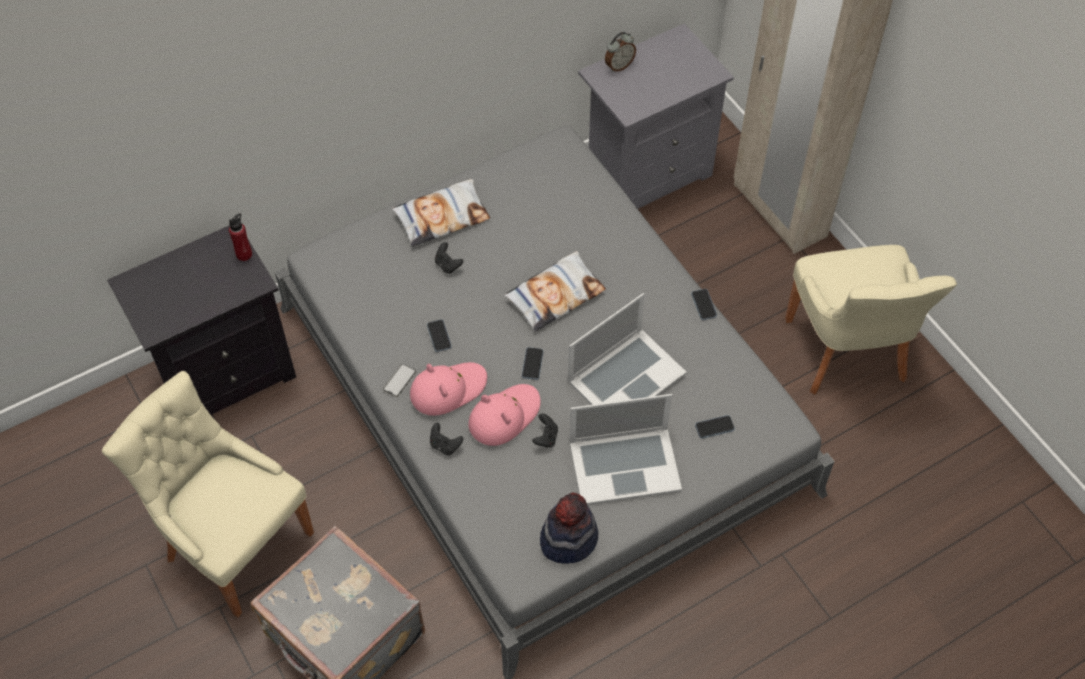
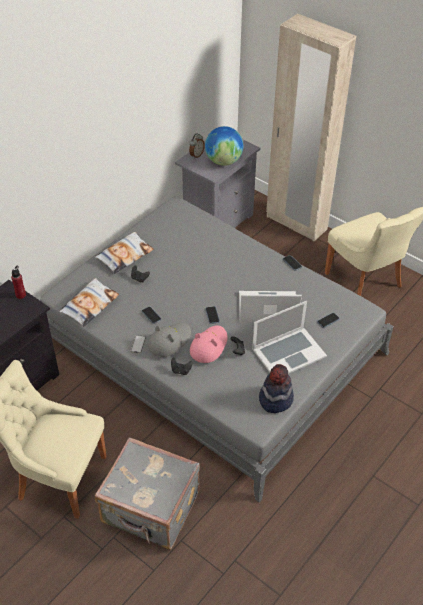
camera: 20 degrees left, 10 degrees down
(448, 389) = (169, 341): pink hat -> grey hat
(555, 295) = (208, 278): pillow -> pillow (90, 305)
(626, 376) = (268, 308): laptop -> laptop turned 120 degrees counterclockwise
(659, 89) = (223, 161): none -> globe

